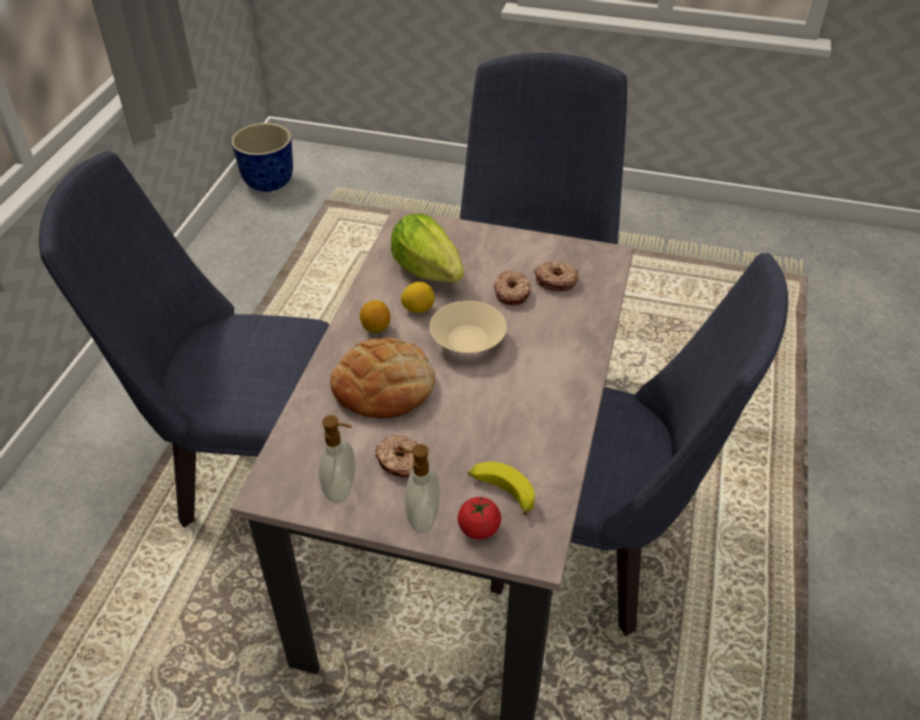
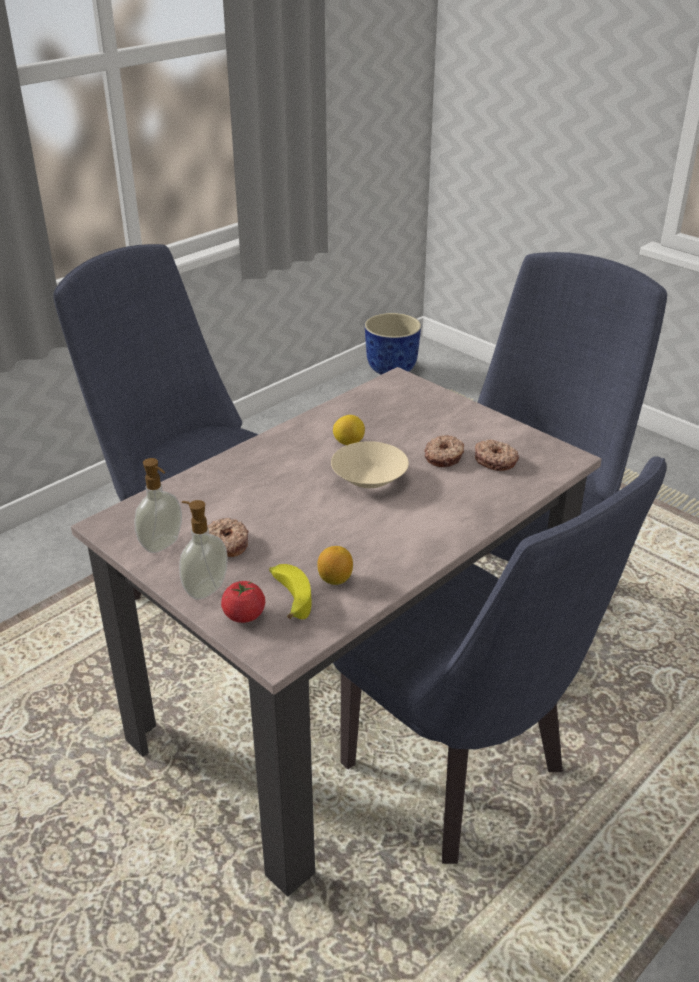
camera: 30 degrees right, 10 degrees down
(376, 328) = (299, 445): lemon -> lemon (335, 579)
(384, 385) = (266, 486): bread -> none
(427, 270) = (384, 418): lettuce -> none

